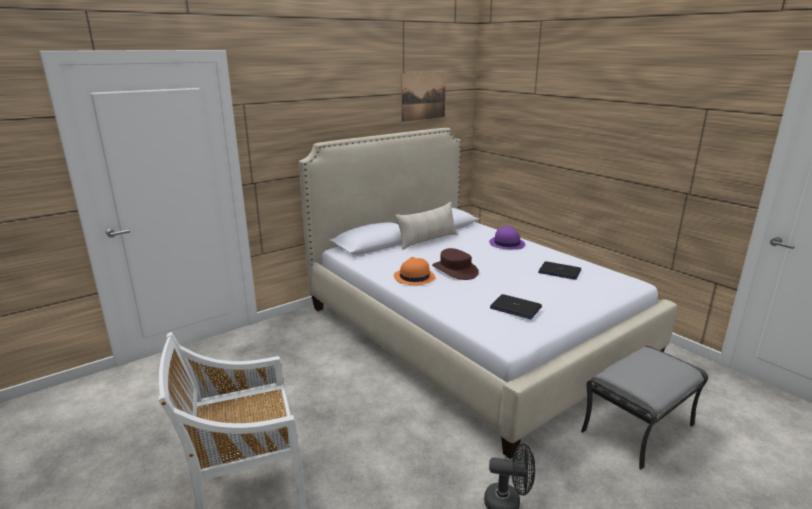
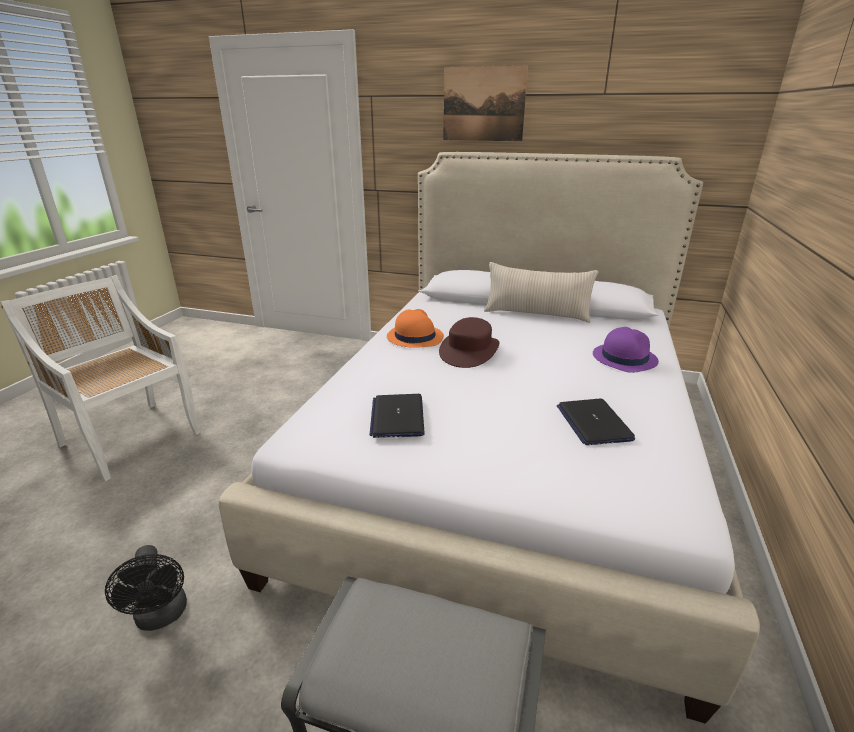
camera: 55 degrees right, 5 degrees up
(423, 96) = (643, 100): picture -> picture (483, 104)

